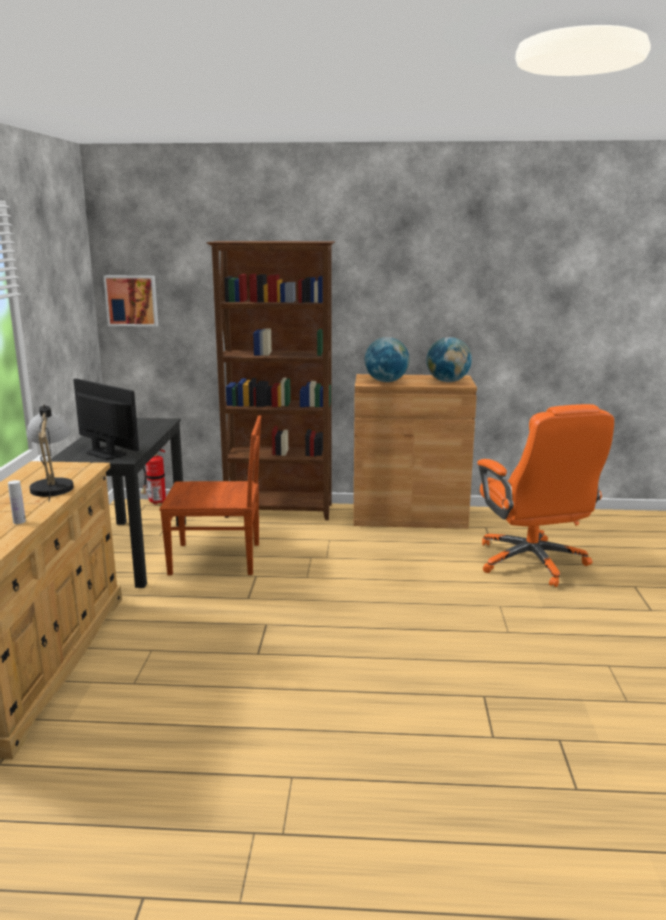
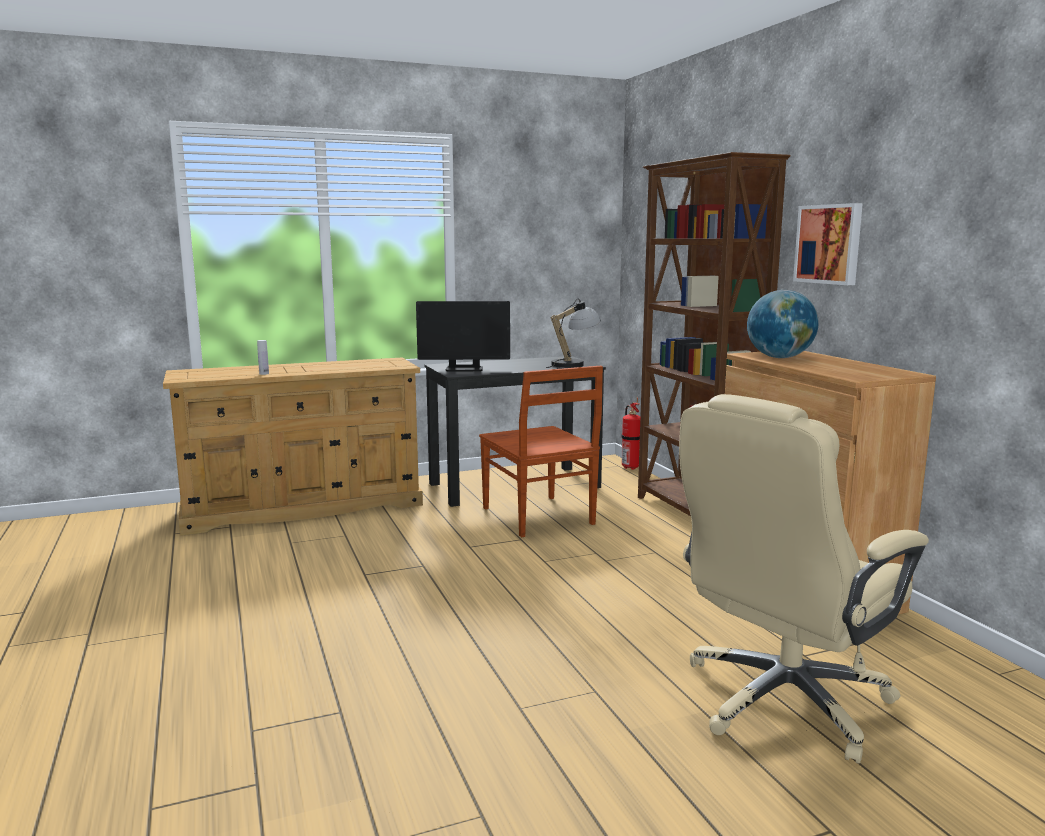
camera: 65 degrees right, 5 degrees down
(52, 485) = (348, 367): table lamp -> table lamp (574, 364)
(106, 453) = (464, 369): monitor -> monitor turned 75 degrees clockwise
(132, 300) = (639, 241): picture -> picture (829, 244)
(447, 381) = (853, 372): globe -> none
(532, 562) = (783, 701): orange office chair -> beige office chair

